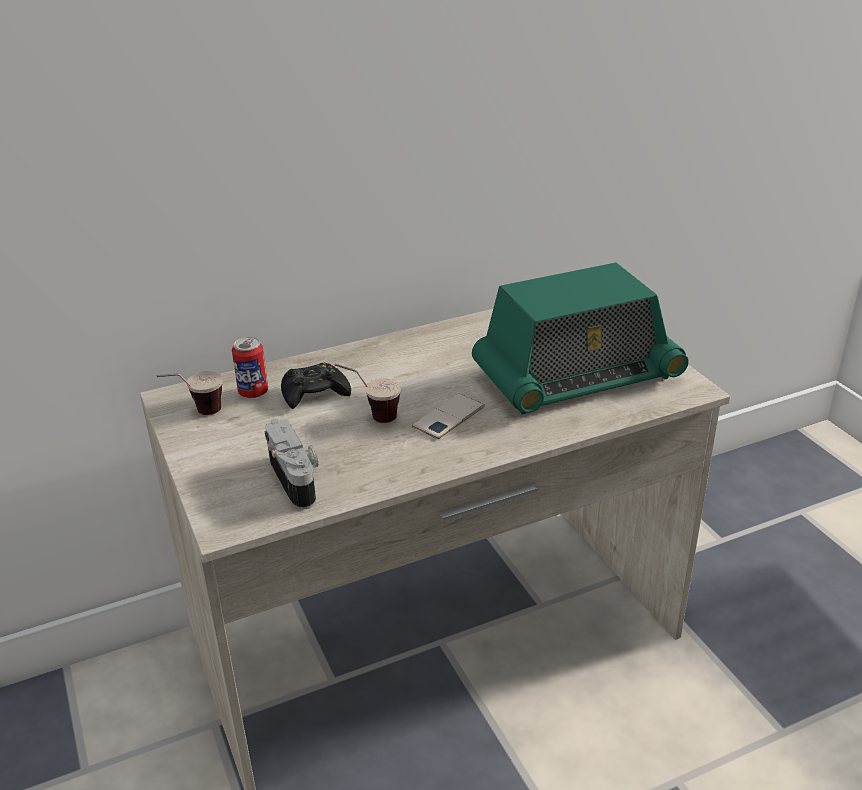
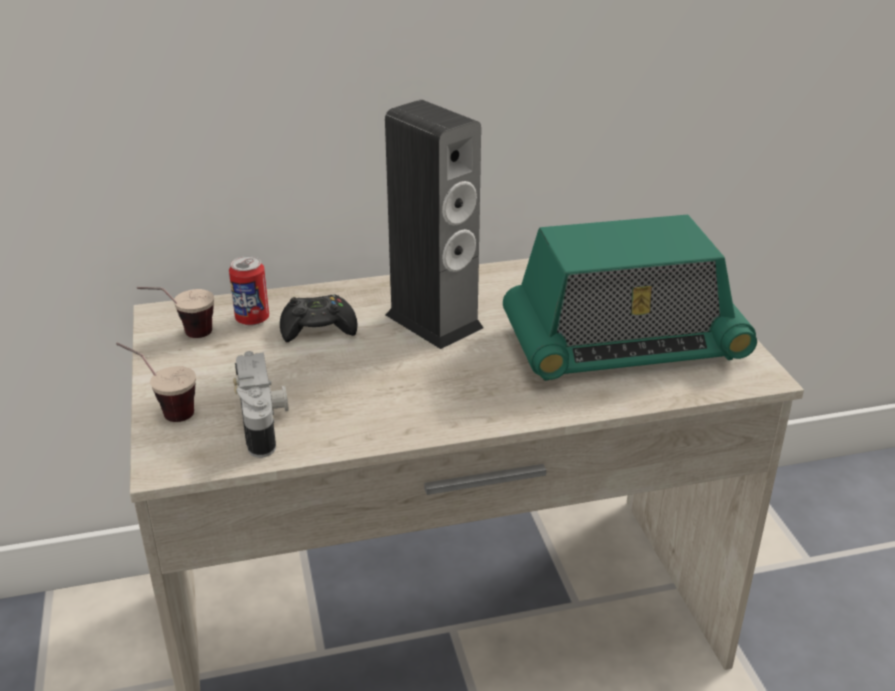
camera: 10 degrees right, 0 degrees up
(370, 416) = (370, 361): cup -> cup (163, 410)
(412, 376) = (434, 321): none -> speaker
(448, 417) = (458, 373): phone -> none

